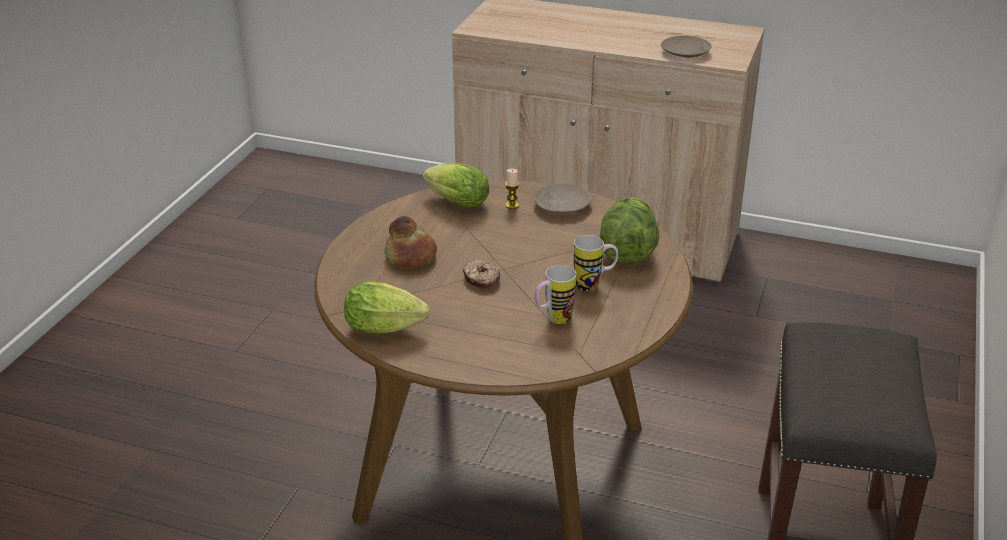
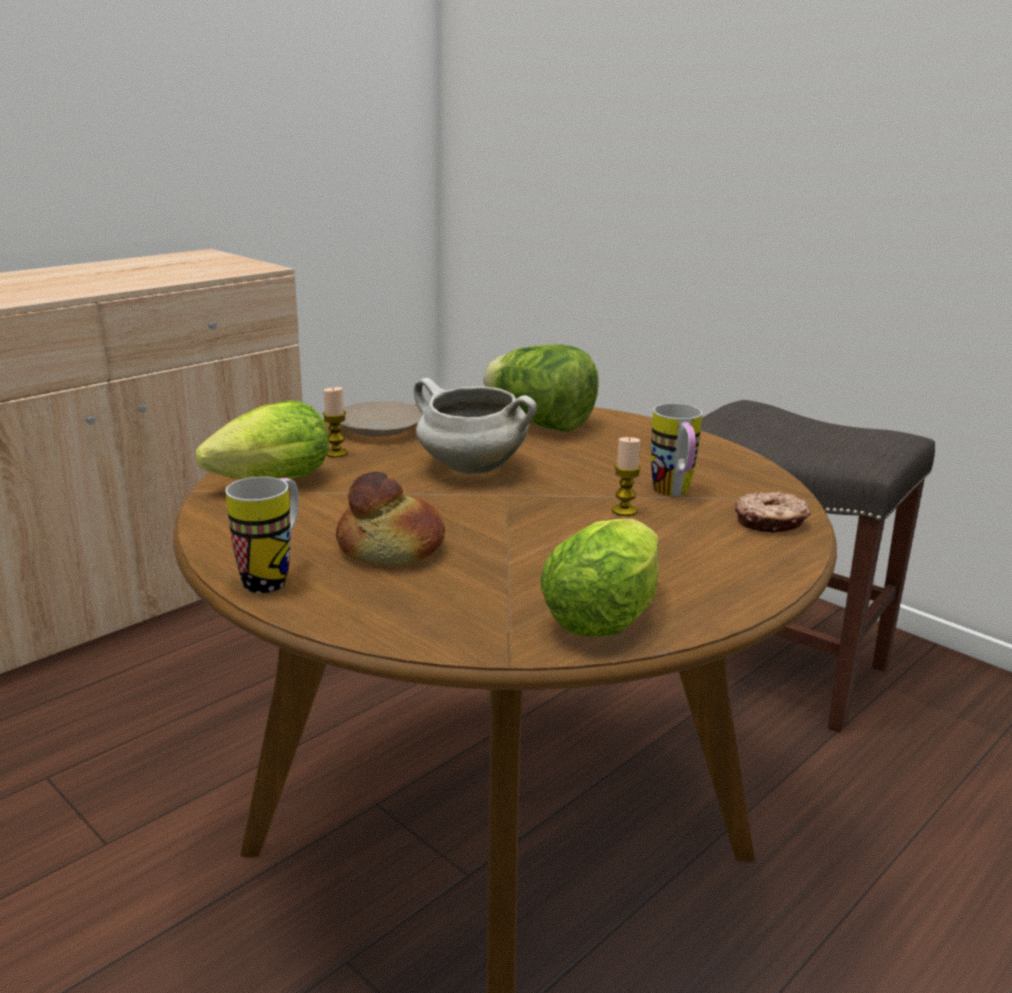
camera: 65 degrees left, 10 degrees down
(481, 280) = (522, 513): donut -> donut (770, 523)
(513, 309) = (624, 511): none -> candle
(529, 248) = (470, 468): none -> white cooking pot
(594, 286) = (607, 456): mug -> mug (274, 577)
(686, 52) = (199, 273): beige plate -> none

